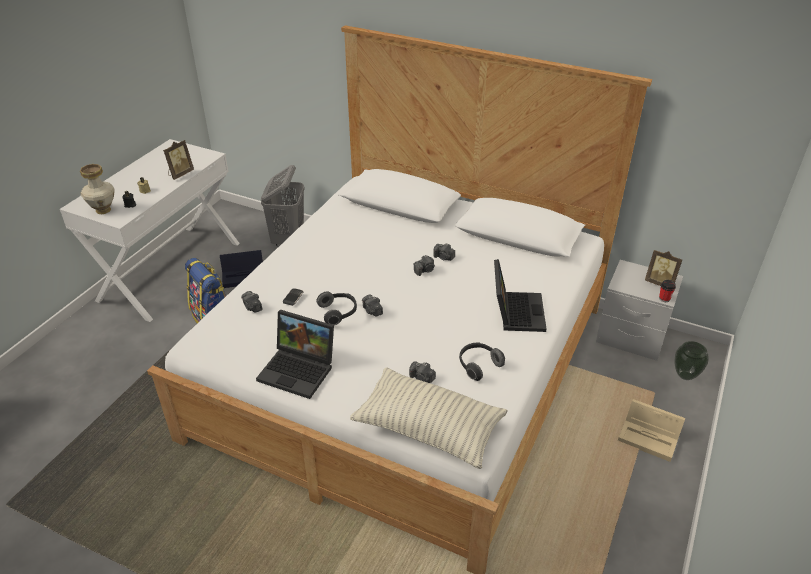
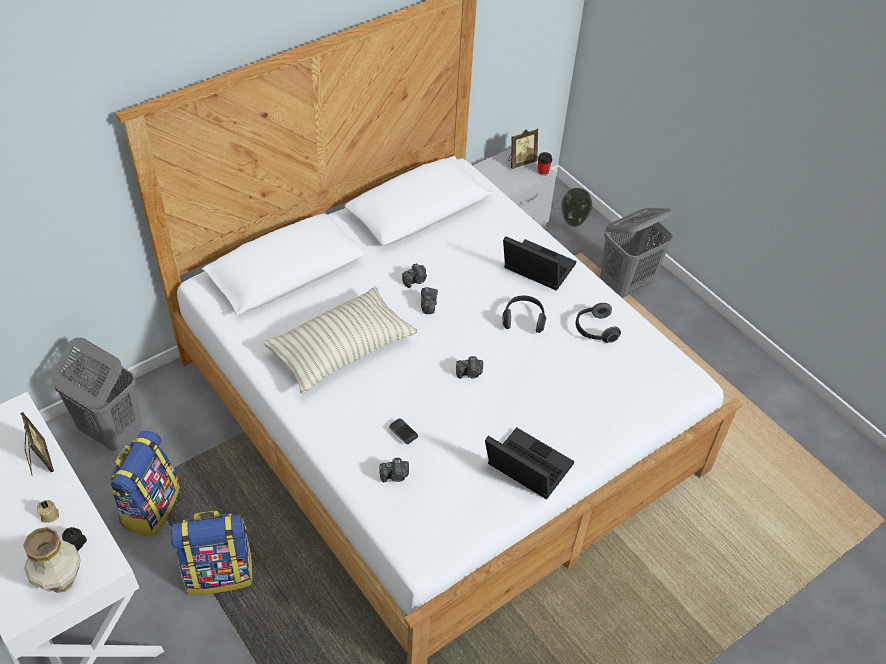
camera: 65 degrees left, 10 degrees up
(245, 275) = (150, 507): black storage box -> backpack
(299, 370) = (524, 468): laptop -> laptop turned 105 degrees counterclockwise
(338, 313) = (456, 402): headphones -> headphones (523, 319)
(422, 378) = (588, 377): camera -> none
(428, 428) = (653, 400): pillow -> pillow (341, 350)
(650, 437) = (626, 285): beige storage box -> grey laundry basket

